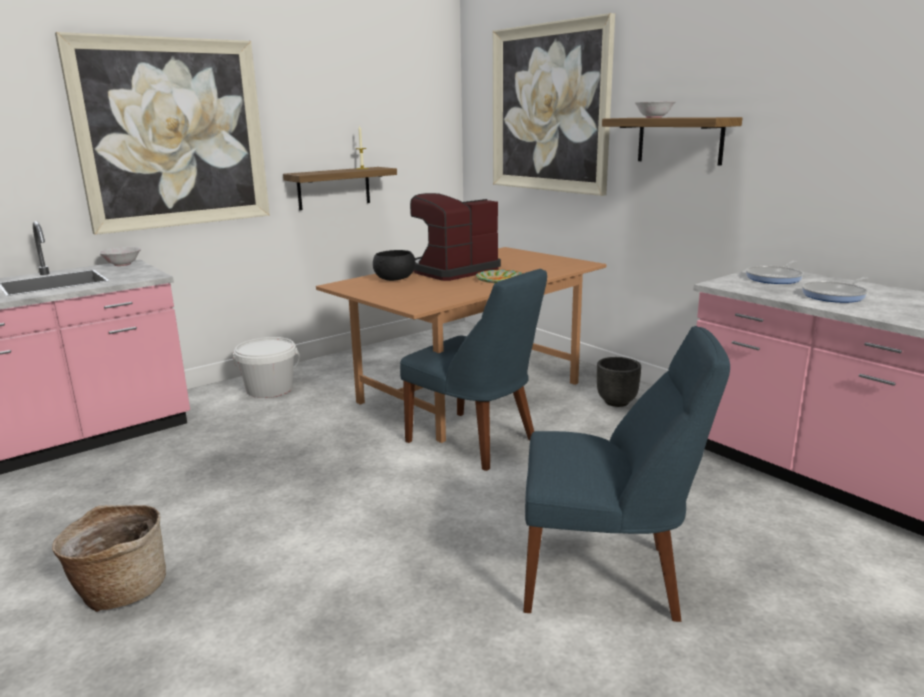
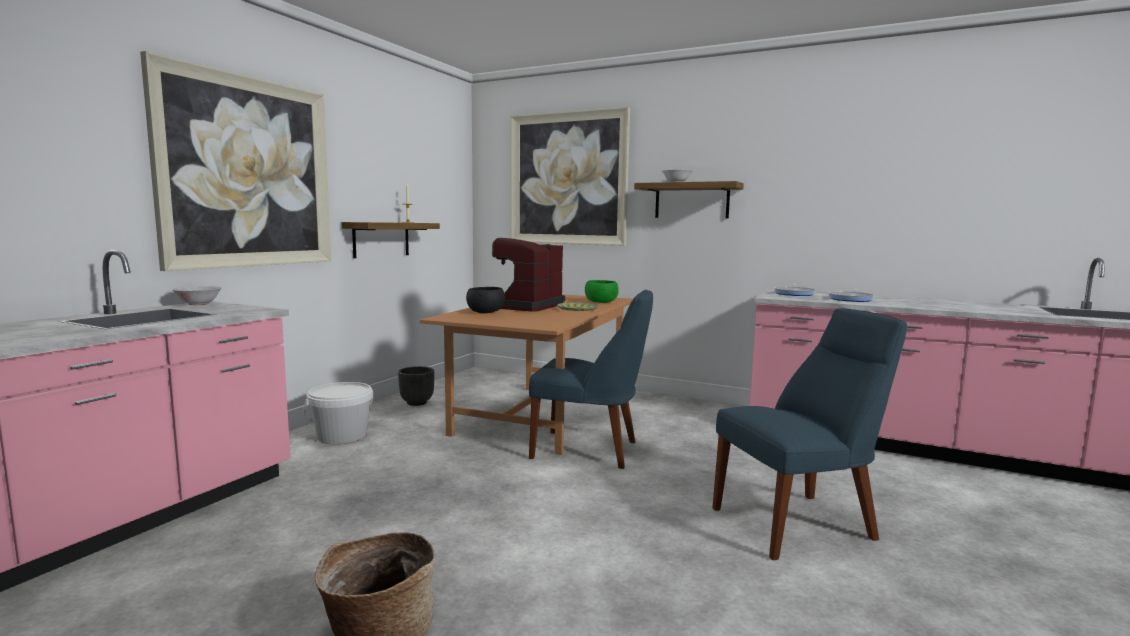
camera: 25 degrees left, 10 degrees down
(550, 268) = (601, 302): none -> green bowl
(616, 402) = (664, 409): black planter -> black planter (417, 402)

